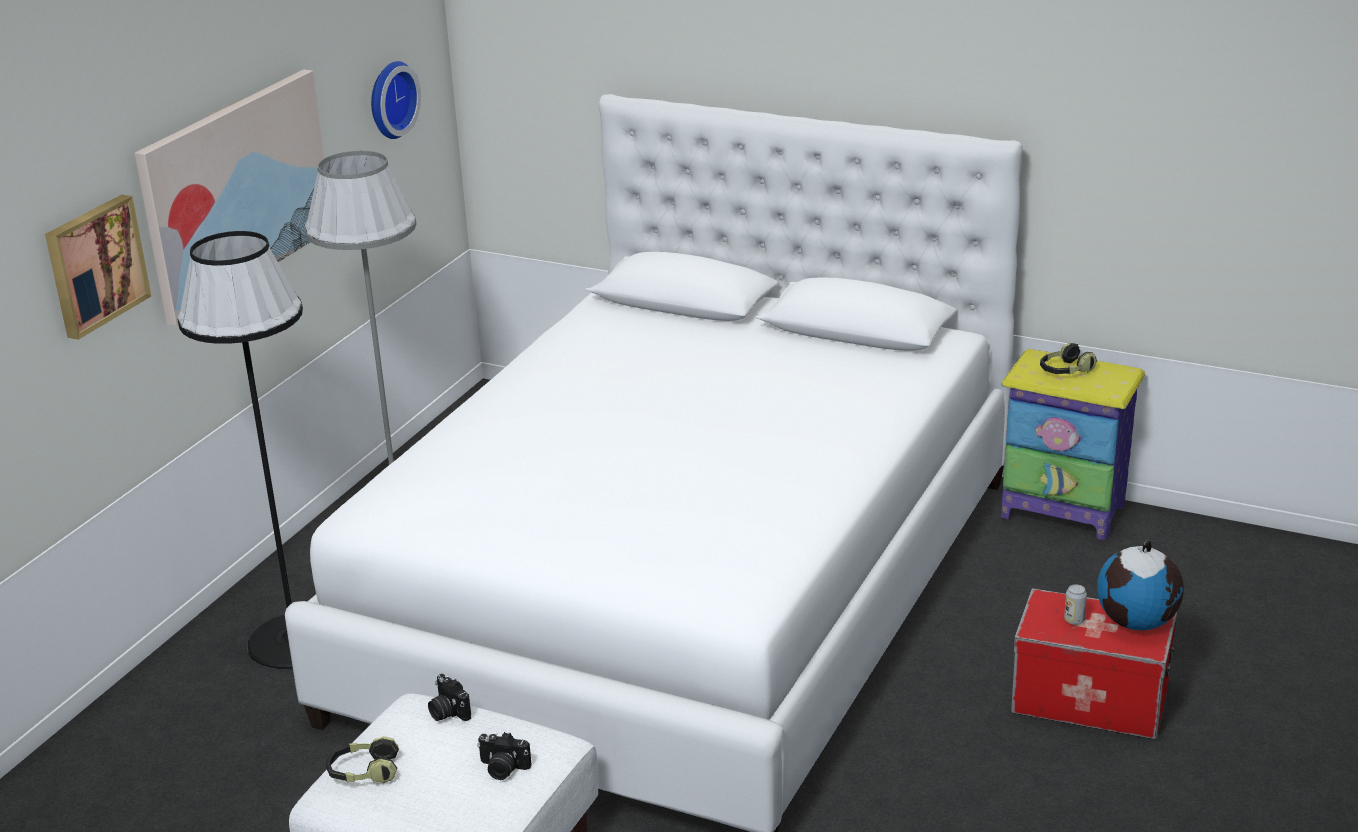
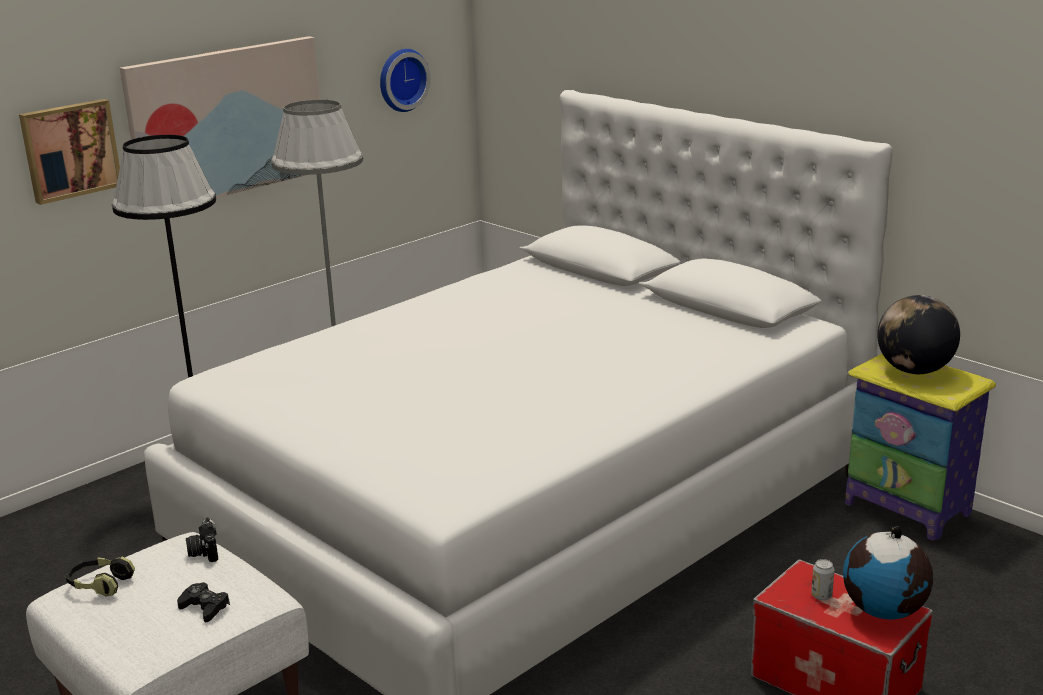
camera: 20 degrees right, 5 degrees down
(502, 769) = (204, 607): camera -> black game controller
(1065, 371) = (914, 371): headphones -> globe

